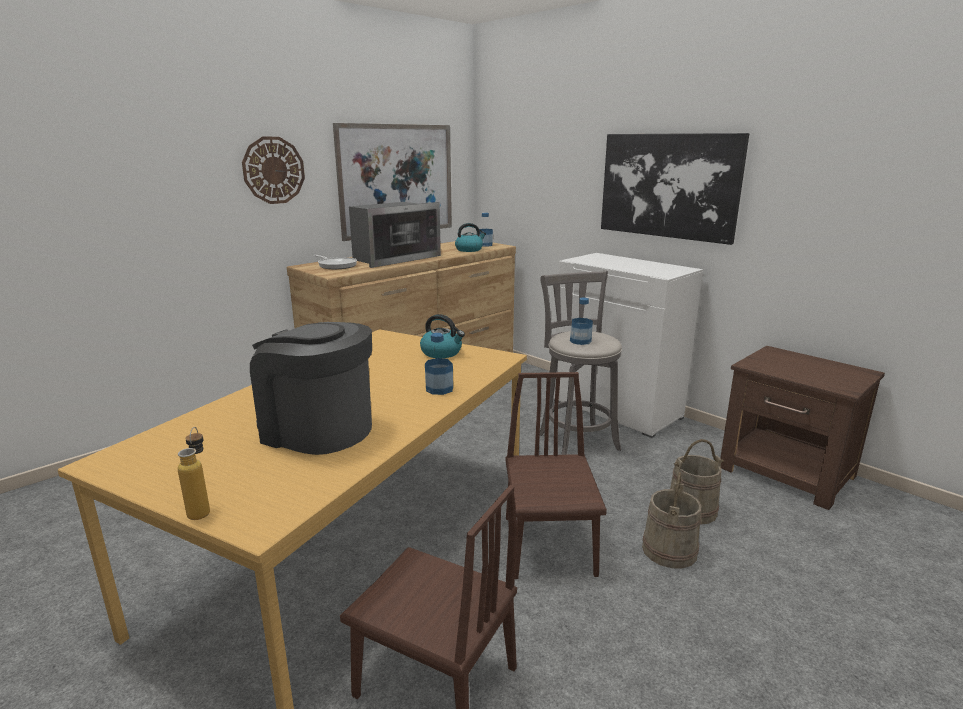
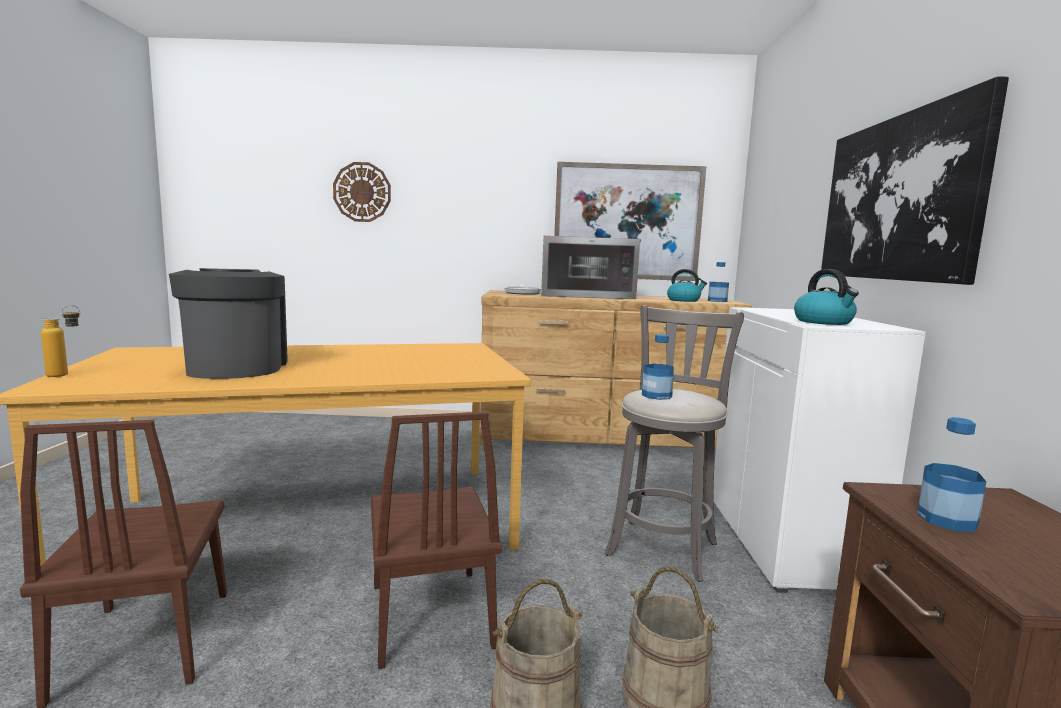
camera: 45 degrees right, 10 degrees down
(273, 170) = (491, 202): wall clock -> wall clock (362, 192)
(439, 389) = (377, 374): bottle -> bottle (947, 520)
(442, 353) = (468, 361): kettle -> kettle (824, 322)
(549, 545) = (430, 614): brown chair -> brown chair turned 120 degrees clockwise

